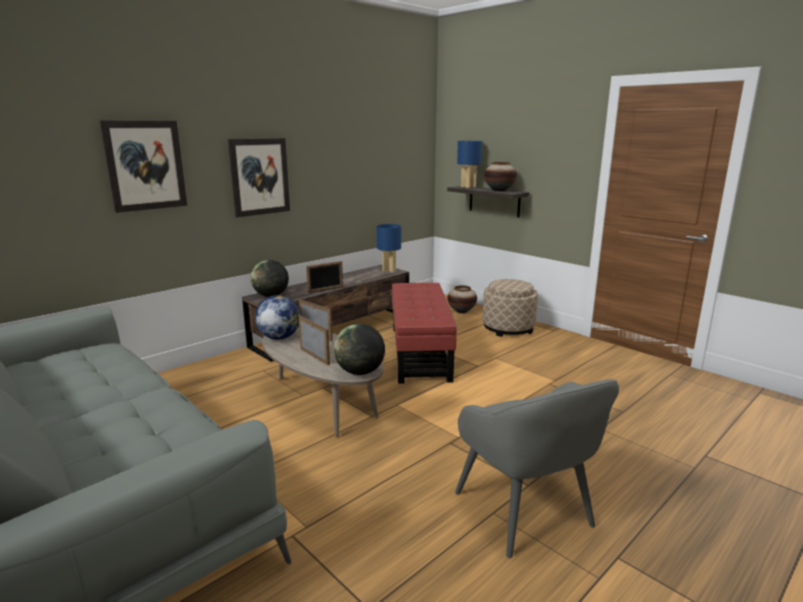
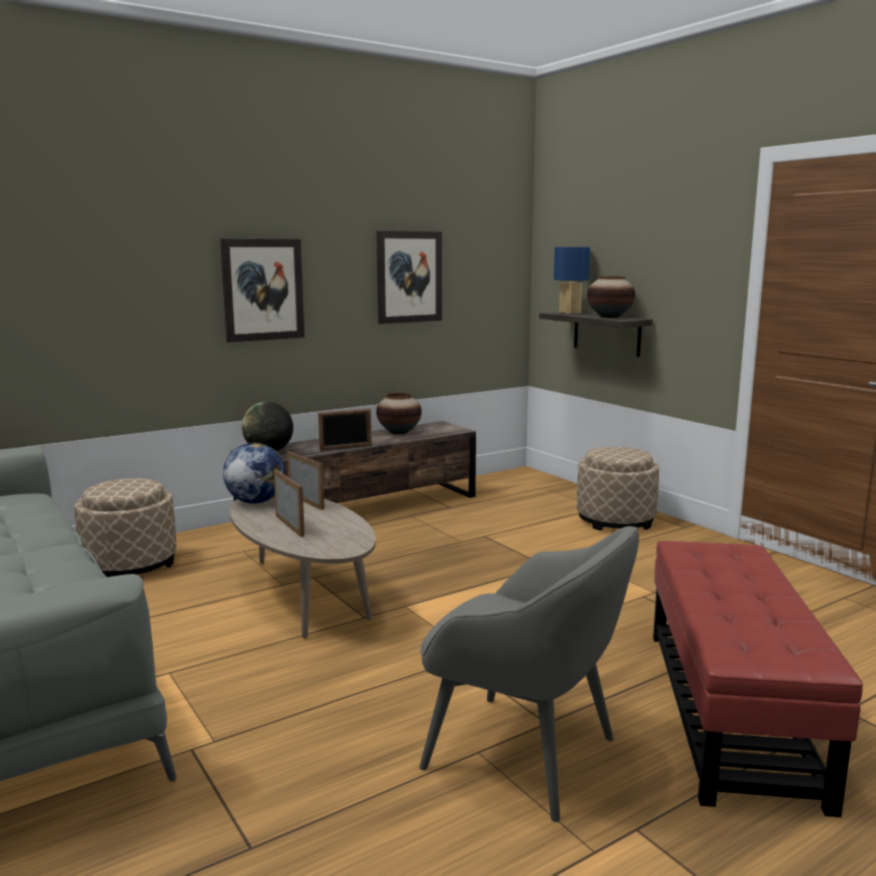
camera: 10 degrees right, 5 degrees down
(145, 165) = (107, 269): picture -> picture (409, 277)
(181, 387) = (130, 564): none -> beige ottoman
(360, 372) = (339, 548): globe -> none
(389, 270) = (448, 428): blue table lamp -> none
(419, 353) = (468, 543): red ottoman -> red ottoman (728, 710)
(461, 311) = (555, 494): vase -> vase (399, 432)
(524, 511) = (524, 755): grey armchair -> grey armchair turned 45 degrees counterclockwise

